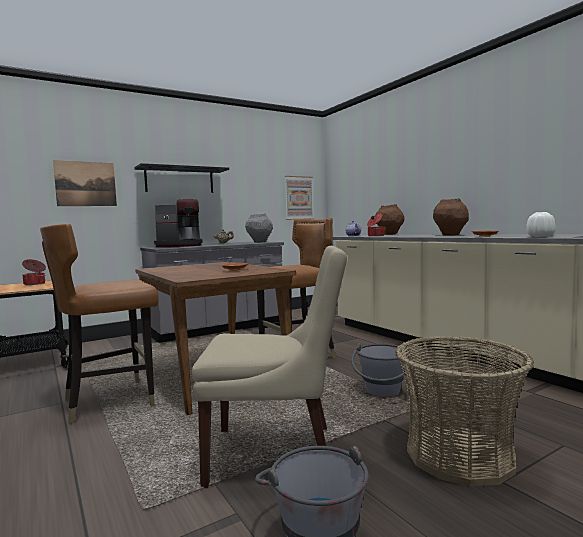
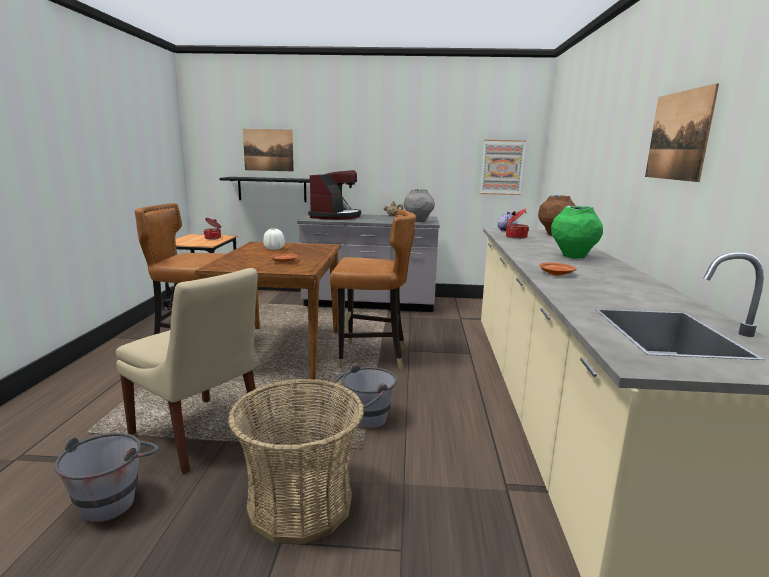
camera: 35 degrees right, 10 degrees up
(179, 180) = (355, 146): black shelf -> black shelf (272, 189)
(179, 246) = (336, 216): coffee machine -> coffee machine turned 90 degrees counterclockwise
(450, 235) = (573, 256): brown vase -> green vase
(514, 145) = (678, 136): none -> picture
(540, 236) = (583, 294): white vase -> white vase (274, 248)

